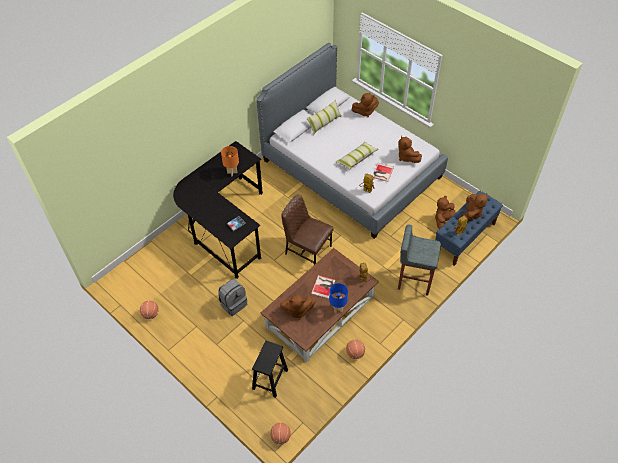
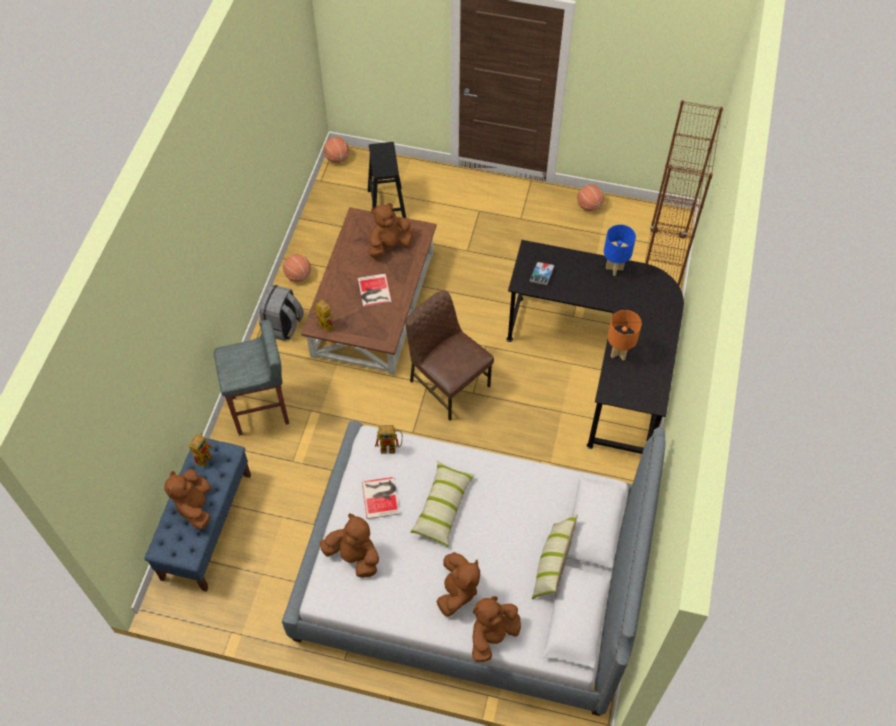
camera: 150 degrees right, 5 degrees up
(146, 259) = (662, 265): none -> brown bookcase
(233, 304) = (496, 264): grey backpack -> grey backpack (283, 326)
(307, 250) = (448, 383): brown chair -> brown chair turned 135 degrees counterclockwise
(337, 309) = (337, 271): blue table lamp -> blue table lamp (614, 268)
(443, 220) = (255, 544): brown plush toy -> brown plush toy (457, 591)

